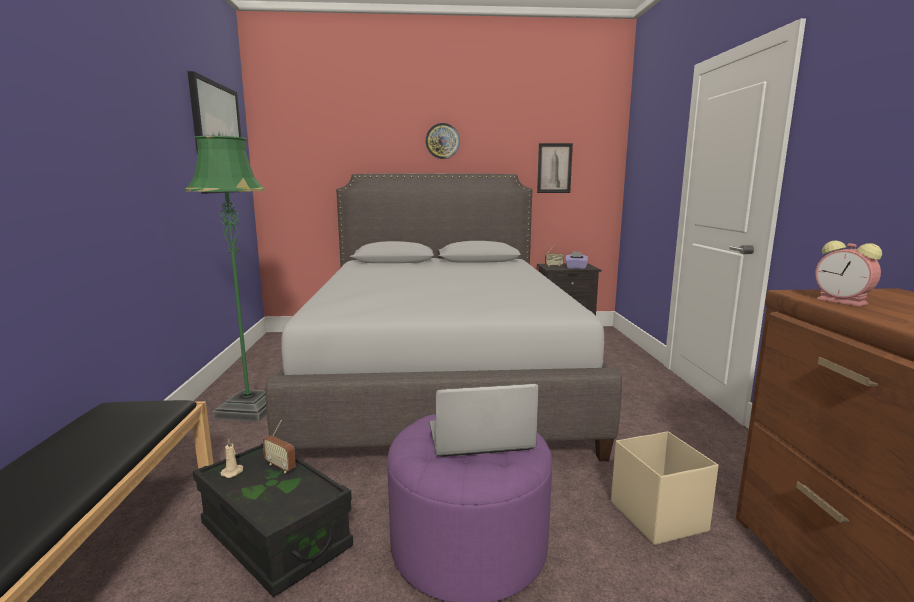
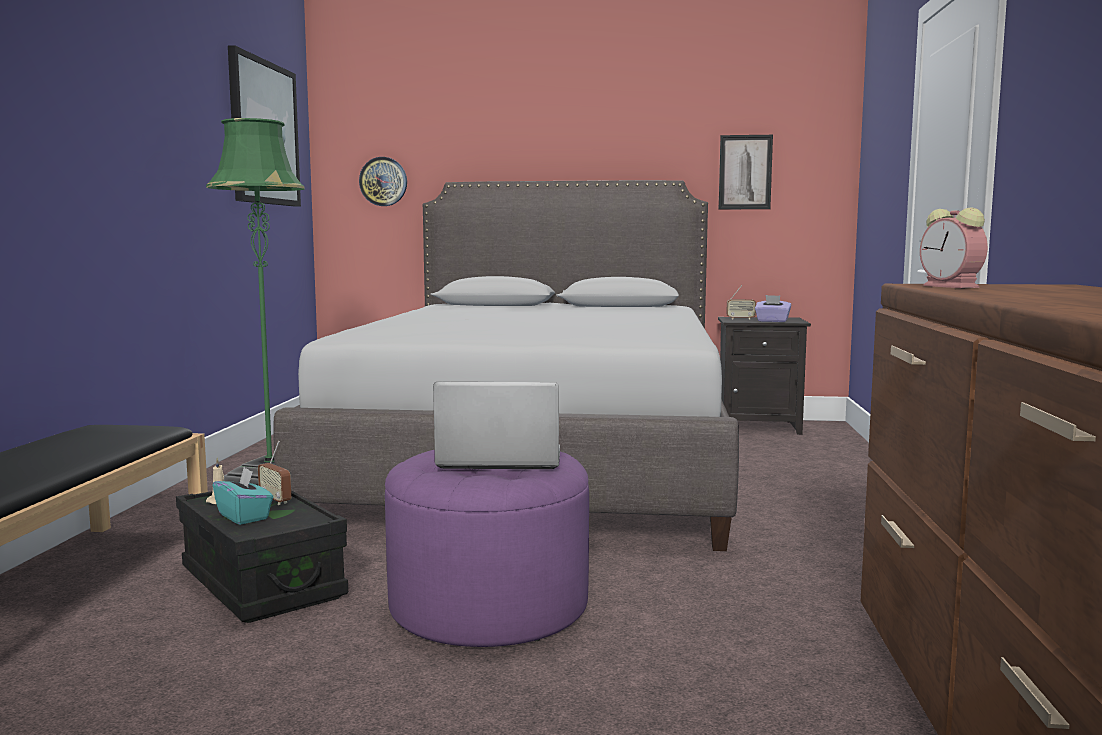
camera: 10 degrees right, 5 degrees down
(260, 493) = (244, 516): none -> turquoise tissue box
(442, 141) = (576, 135): wall clock -> wall clock (383, 181)
(657, 515) = (756, 601): beige storage box -> none

